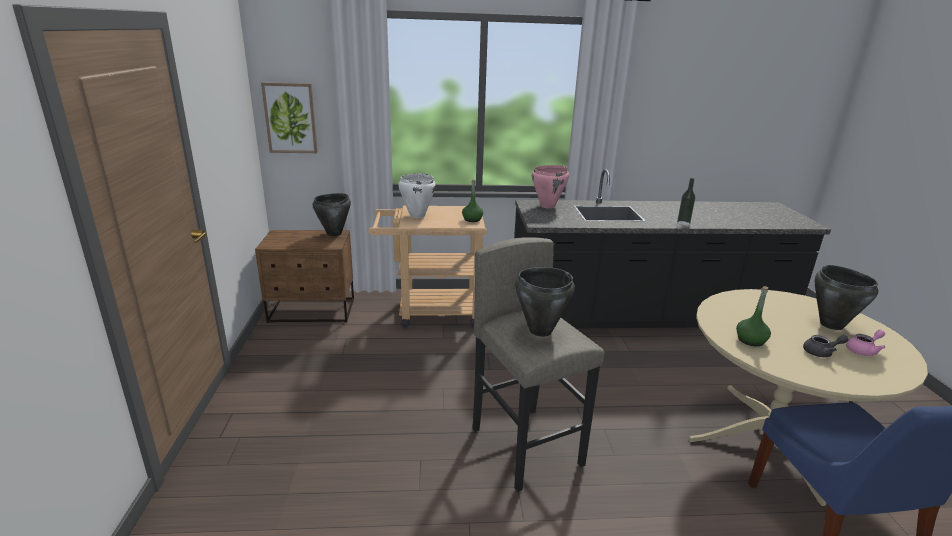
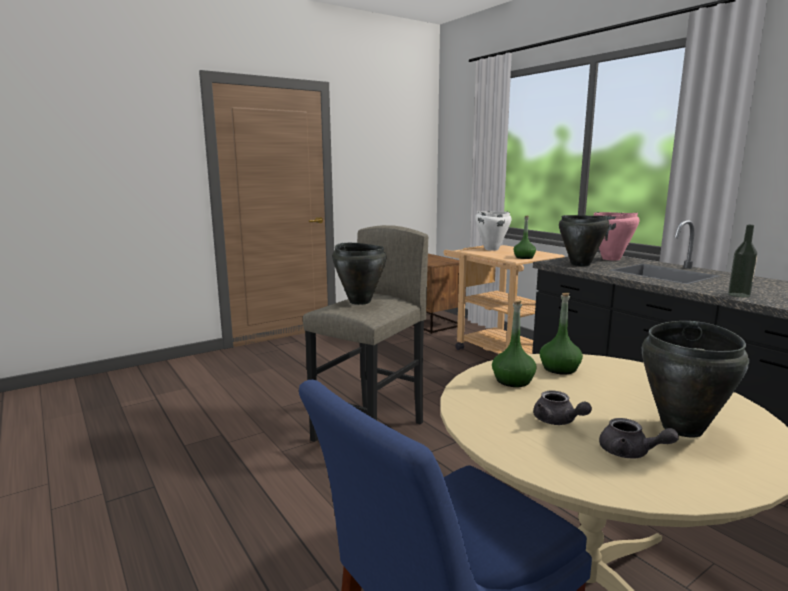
camera: 60 degrees right, 10 degrees down
(290, 118) = (454, 167): picture -> none
(334, 234) = (451, 260): black cooking pot -> black cooking pot (580, 264)
(732, 318) = (559, 369): none -> green bottle
(863, 350) = (630, 453): pink teapot -> grey teapot

